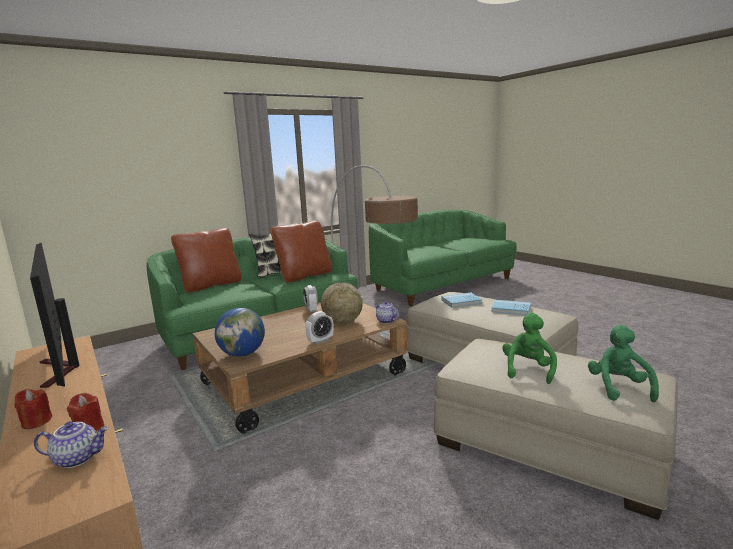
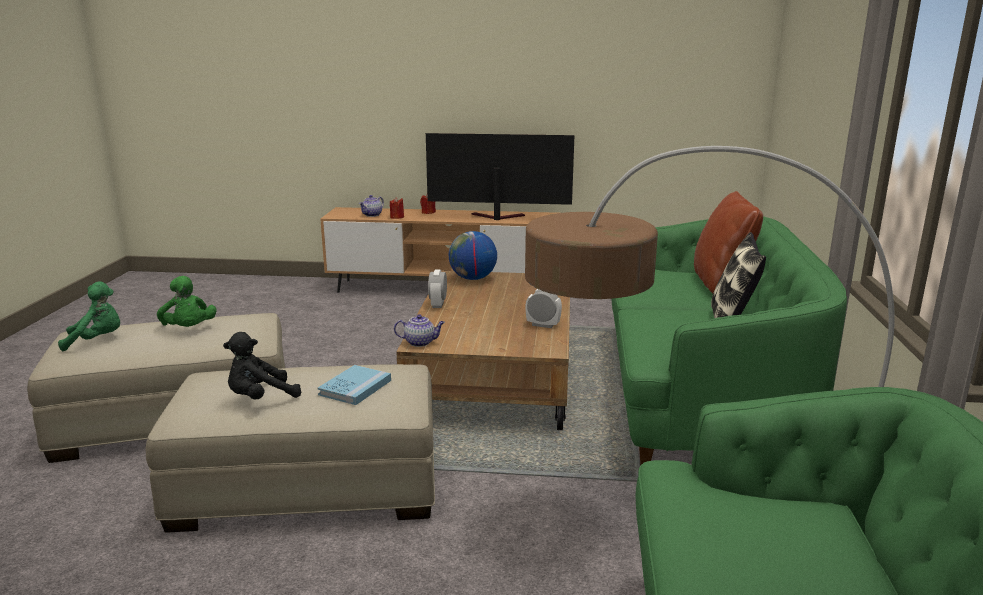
camera: 130 degrees right, 5 degrees up
(304, 276) = (673, 330): brown pillow -> none
(342, 322) = (464, 325): globe -> none
(511, 309) = (260, 398): blue book -> black plush toy
(618, 388) = (97, 340): green plush toy -> green plush toy turned 60 degrees counterclockwise

